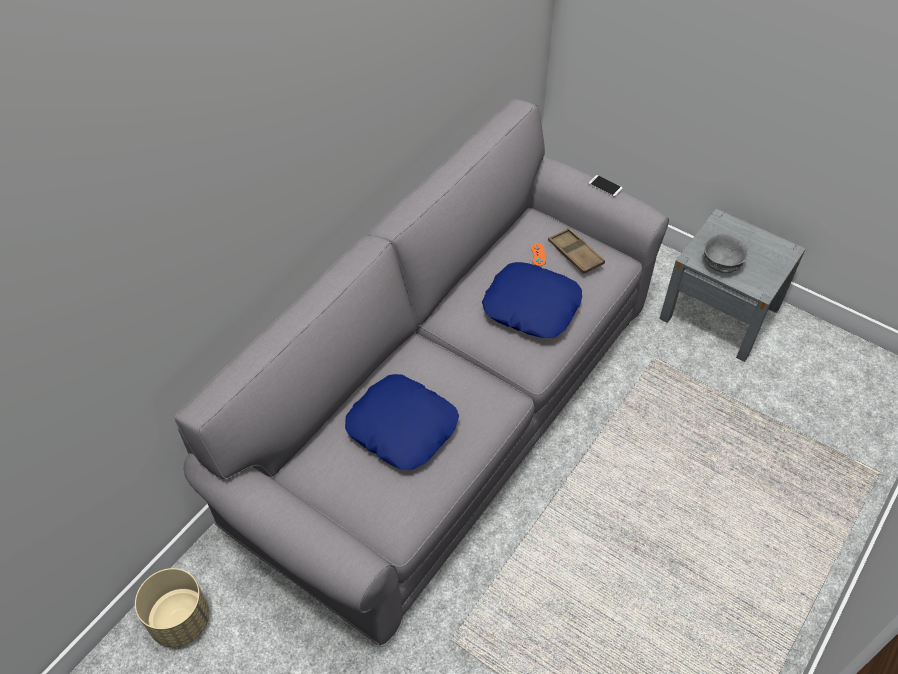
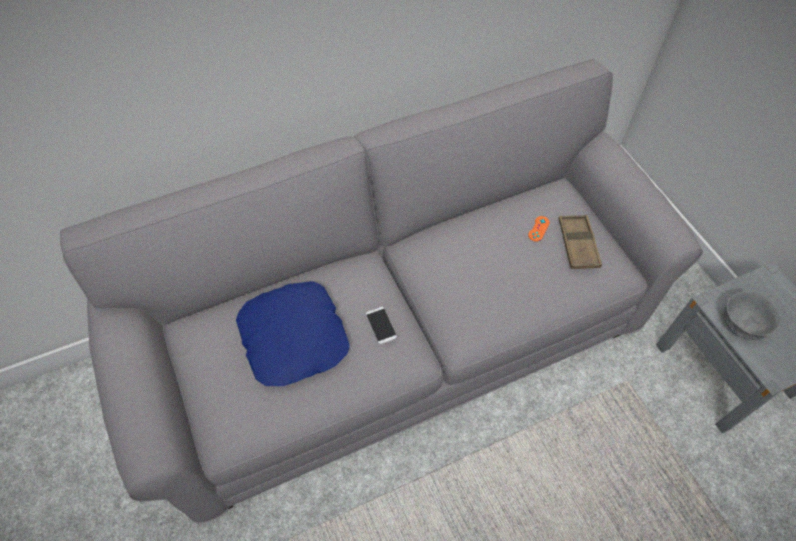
camera: 30 degrees right, 5 degrees up
(180, 620) = (76, 402): beige planter -> none
(532, 306) = (498, 277): blue pillow -> none
(605, 186) = (649, 188): phone -> phone (381, 325)

